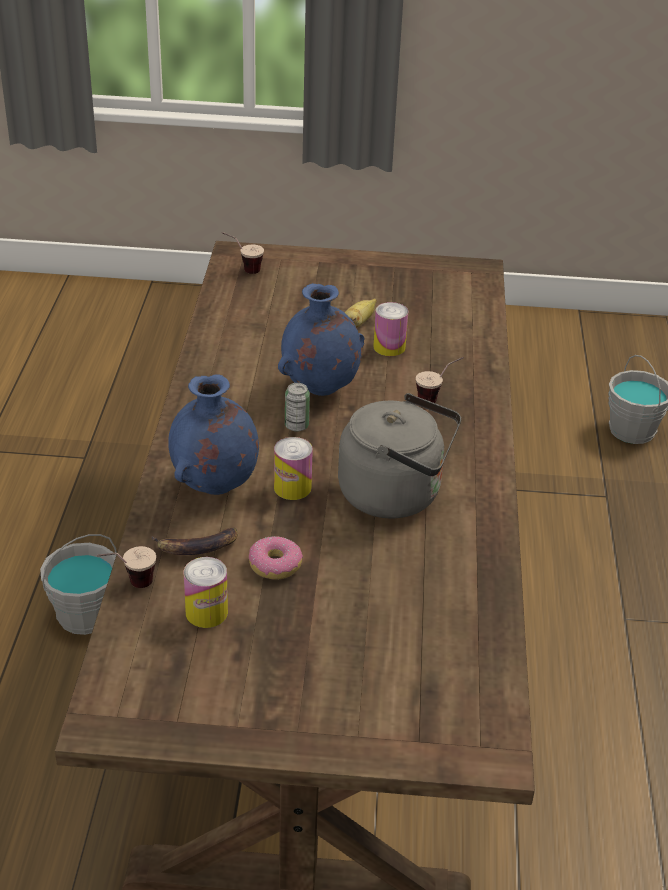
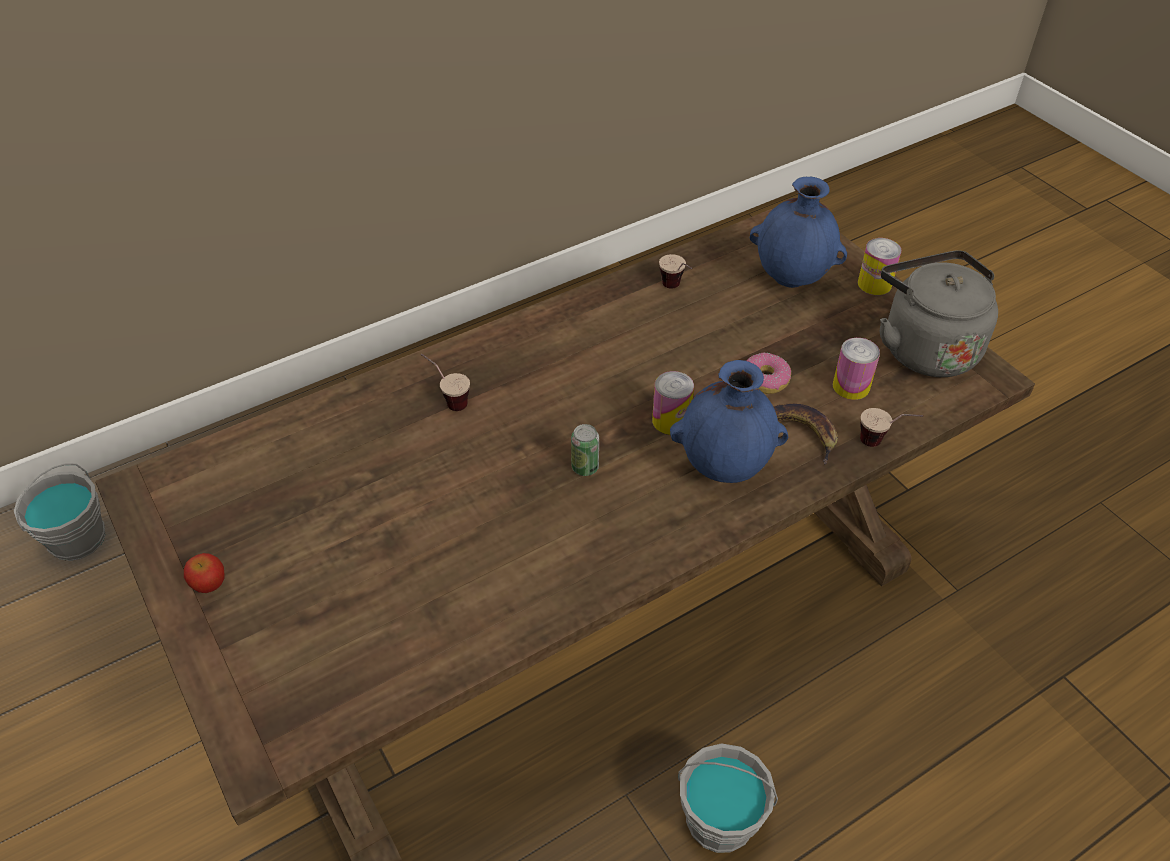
camera: 125 degrees left, 10 degrees up
(242, 269) = (302, 718): cup -> cup (676, 289)
(320, 389) = (509, 485): blue vase -> blue vase (791, 279)
(358, 324) = (354, 525): banana -> none
(369, 269) = (209, 584): none -> apple
(389, 347) = (383, 475): can -> can (874, 284)
(396, 495) = (612, 359): grey kettle -> grey kettle (925, 347)

